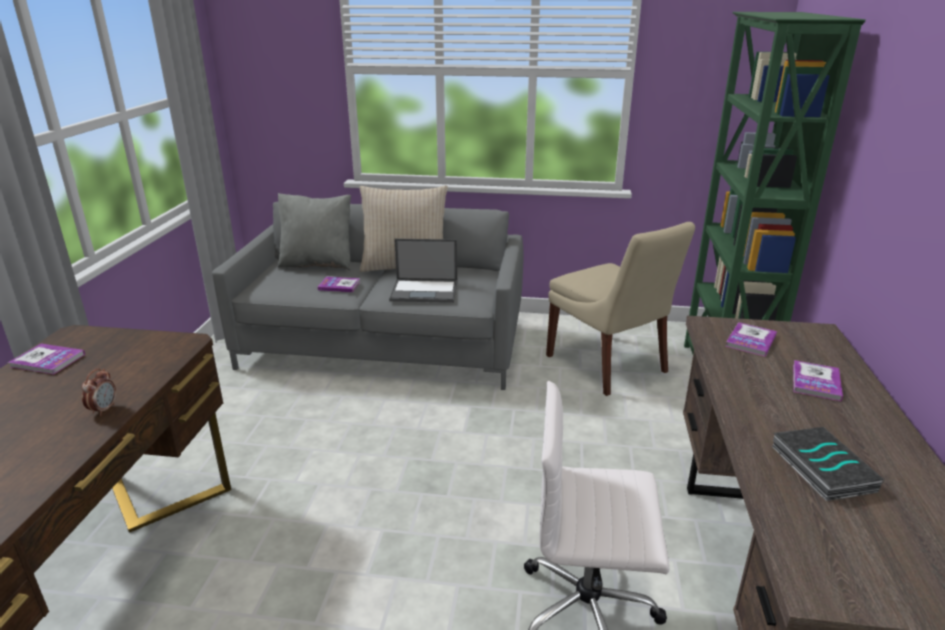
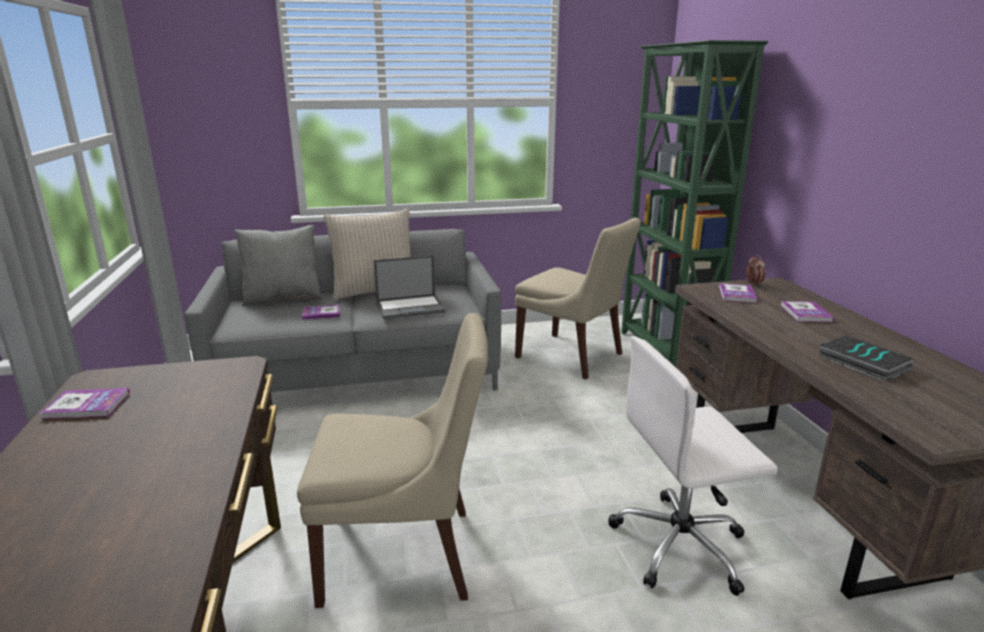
camera: 20 degrees left, 5 degrees down
(104, 409) = (206, 435): alarm clock -> alarm clock (753, 284)
(315, 546) = (405, 555): none -> beige chair

